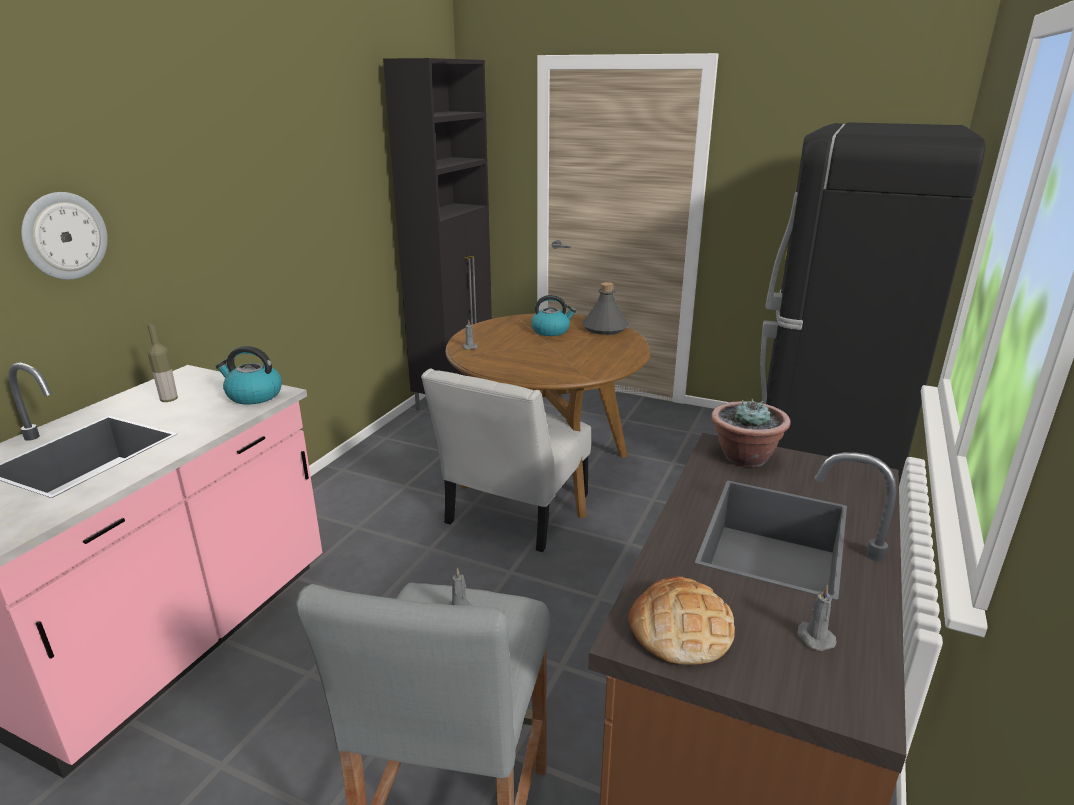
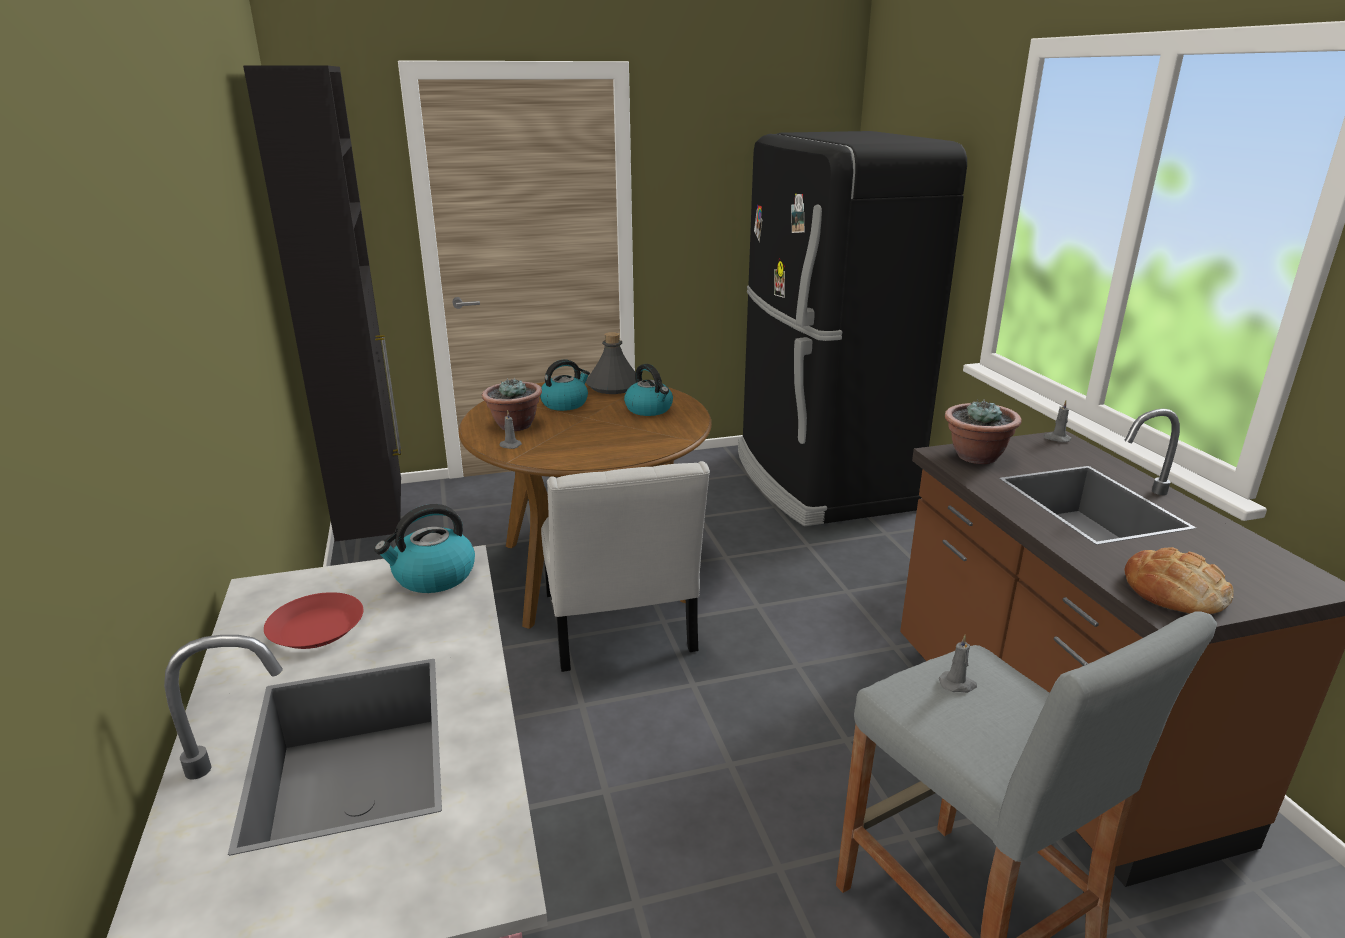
camera: 40 degrees left, 0 degrees up
(64, 236) = (114, 402): wall clock -> none
(169, 399) = (317, 628): bottle -> red plate
(495, 336) = (514, 425): none -> potted plant
(600, 350) = (649, 409): none -> kettle
(814, 637) = (1230, 556): grey candle -> grey candle (1056, 438)

